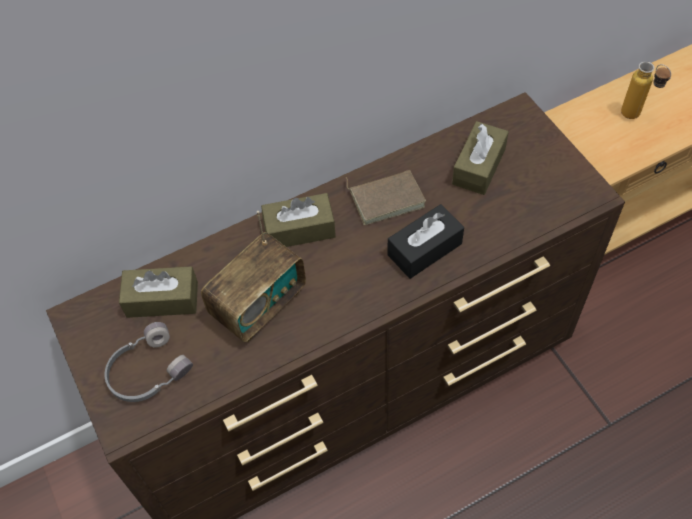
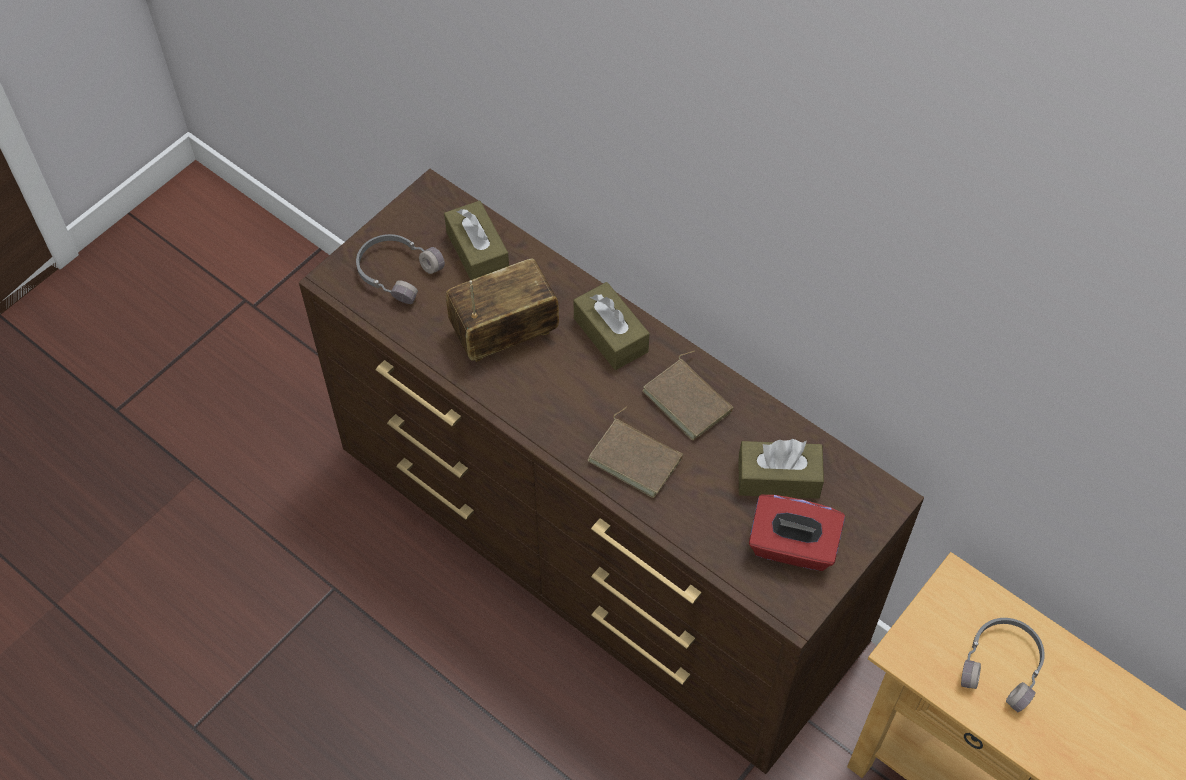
camera: 65 degrees right, 0 degrees up
(259, 305) = (504, 333): radio -> radio turned 135 degrees clockwise
(424, 249) = (637, 458): black tissue box -> brown book
(540, 178) = (792, 547): none -> red tissue box
(636, 117) = (1003, 666): bottle -> grey headphones

